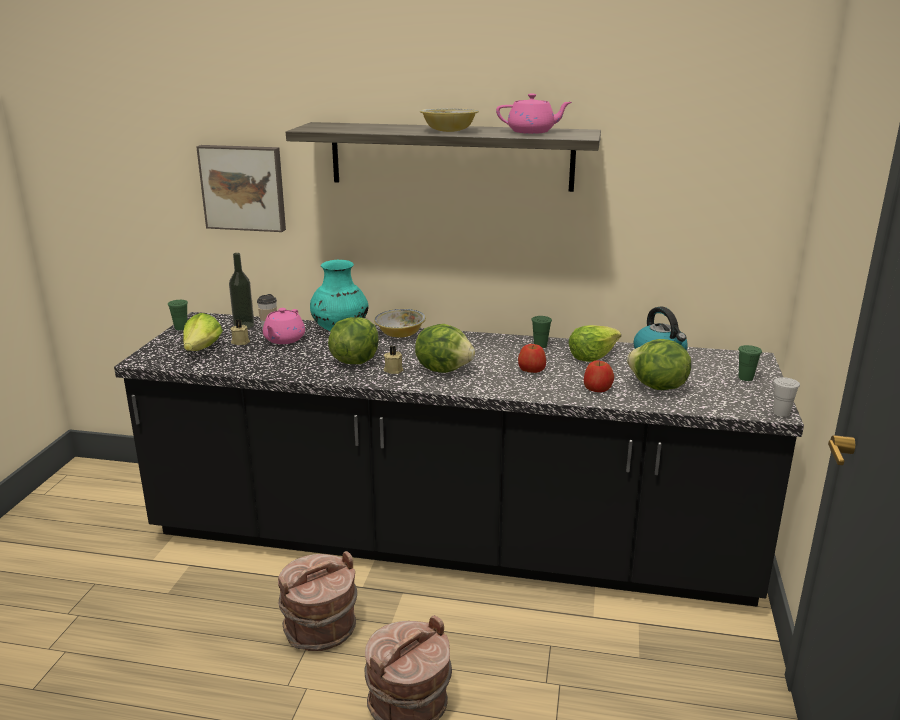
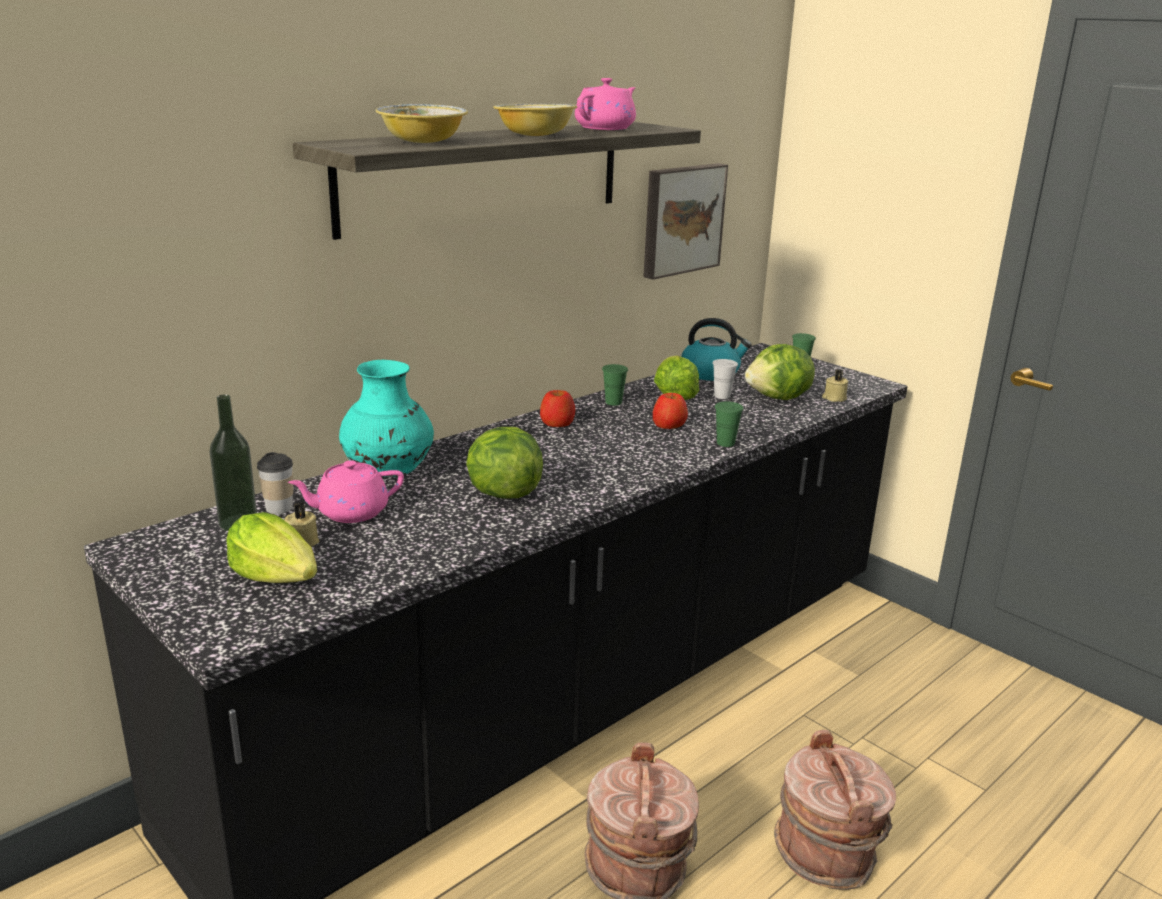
camera: 55 degrees left, 0 degrees up
(181, 328) = (145, 571): green cup -> green cup (725, 443)
(244, 187) = (175, 277): picture -> picture (681, 219)
(284, 339) = (350, 512): pink teapot -> pink teapot turned 105 degrees clockwise
(393, 370) = (566, 483): beige candle -> beige candle (834, 398)
(400, 334) = (463, 447): bowl -> bowl (423, 142)
(444, 369) = (605, 459): lettuce -> none
(597, 388) = (750, 417): apple -> apple (557, 423)
(781, 413) = (880, 383): white cup -> white cup (722, 396)

